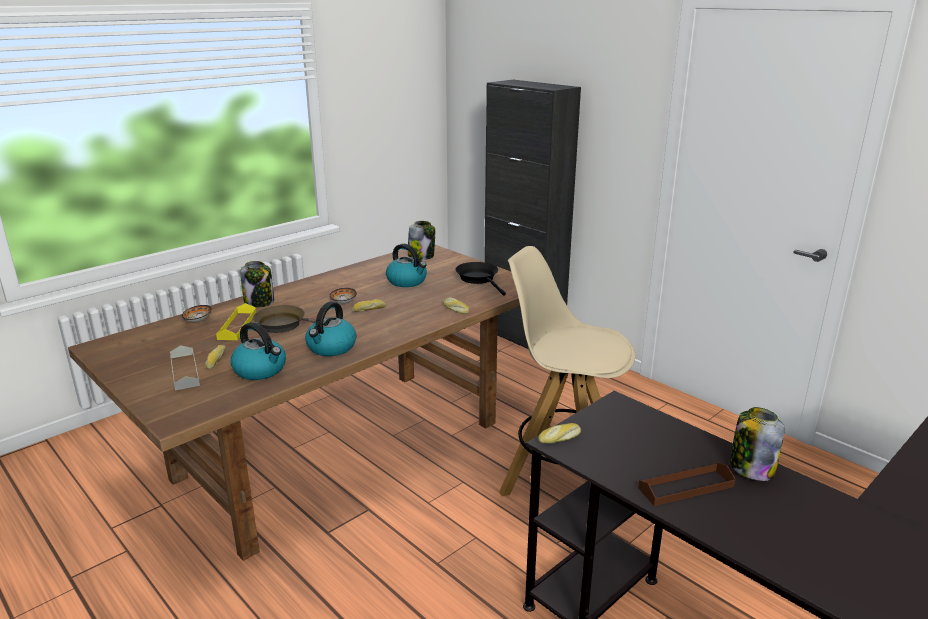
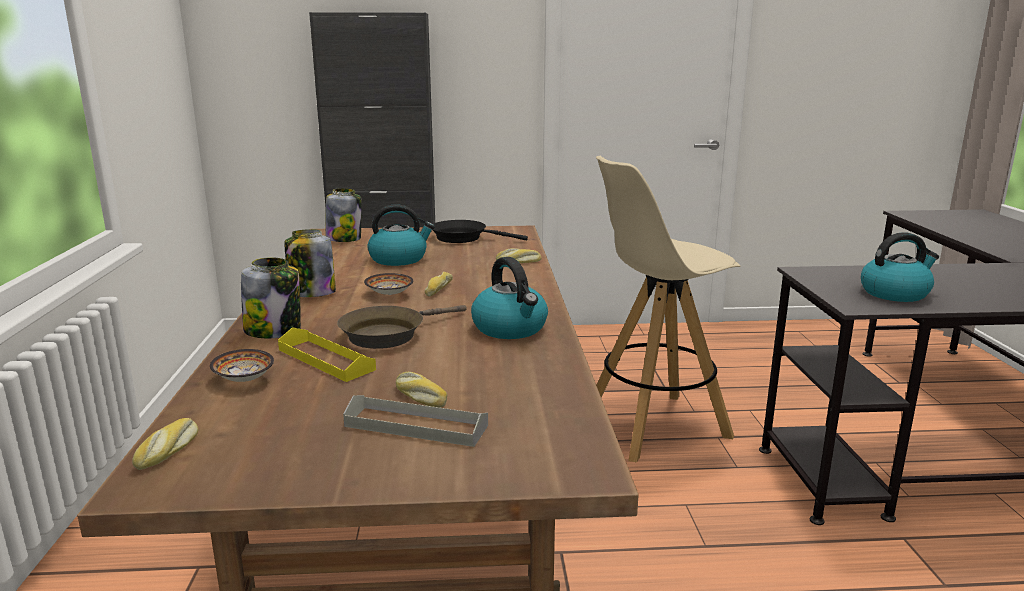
camera: 50 degrees left, 5 degrees down
(261, 370) = (506, 377): kettle -> kettle (895, 293)
(560, 438) = (850, 303): bread -> bread (170, 451)
(686, 487) = (969, 292): brown tray -> none
(751, 468) = (951, 270): jar -> jar (311, 293)

